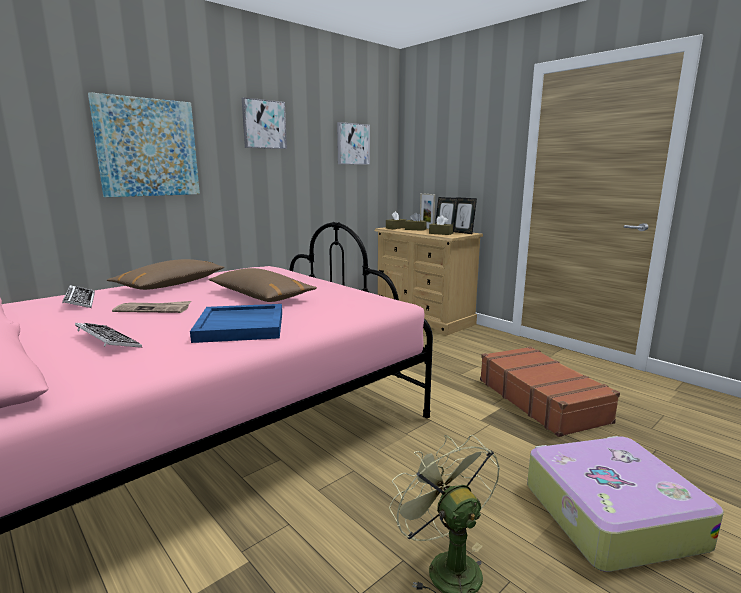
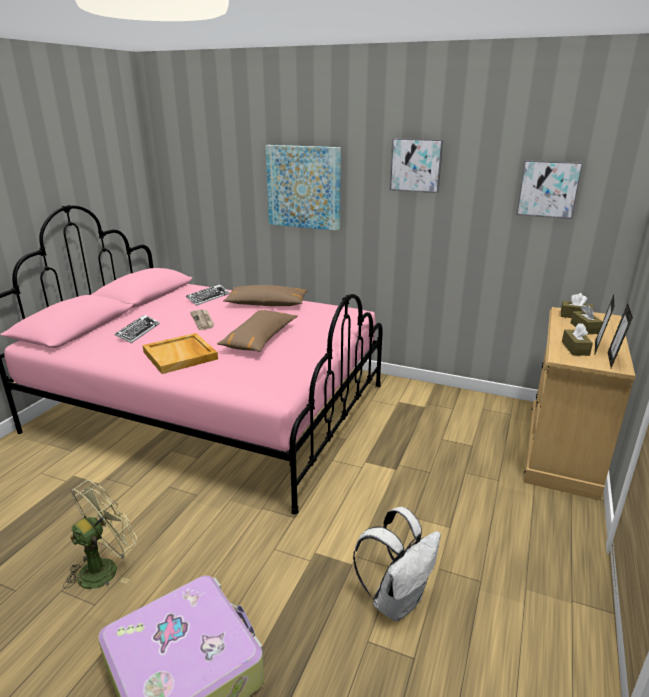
camera: 65 degrees right, 10 degrees up
(241, 326) = (181, 355): blue tray -> beige tray
(426, 228) = (609, 332): picture frame -> none
(541, 400) = (397, 599): brown suitcase -> white backpack

